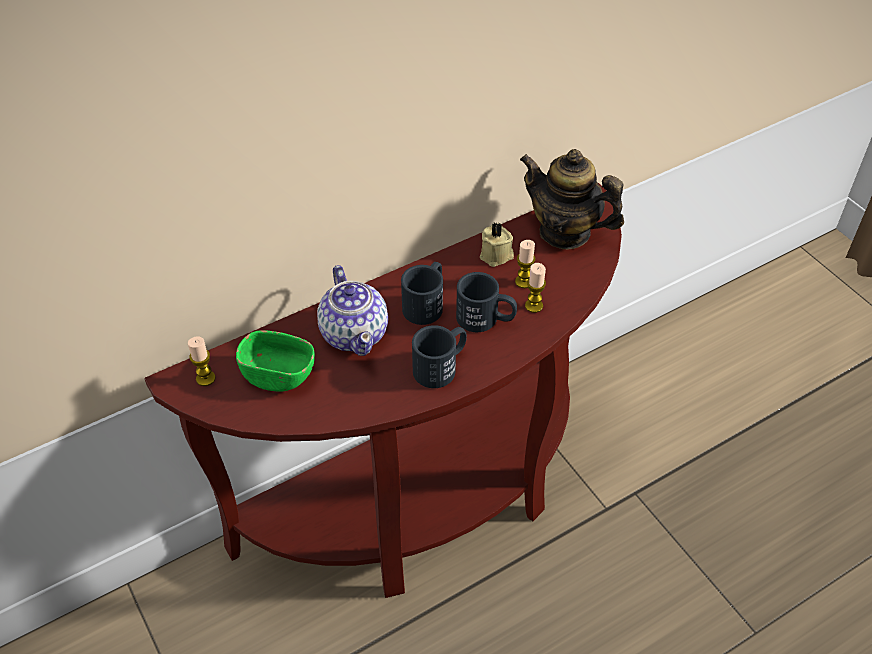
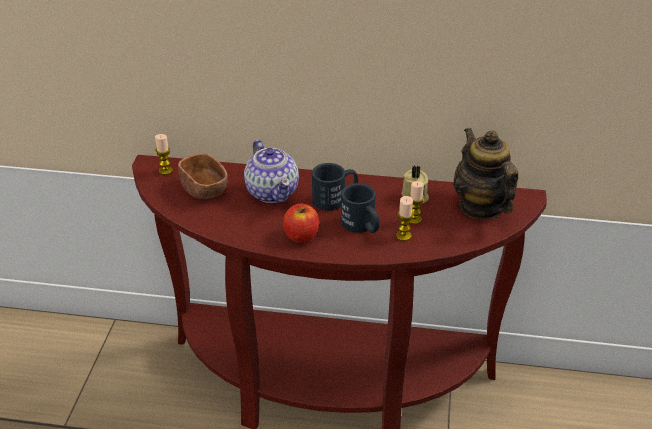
camera: 40 degrees right, 10 degrees down
(278, 374) = (204, 189): green bowl -> brown bowl
(354, 333) = (272, 191): teapot -> teapot turned 45 degrees counterclockwise
(441, 366) = (301, 236): black mug -> apple

